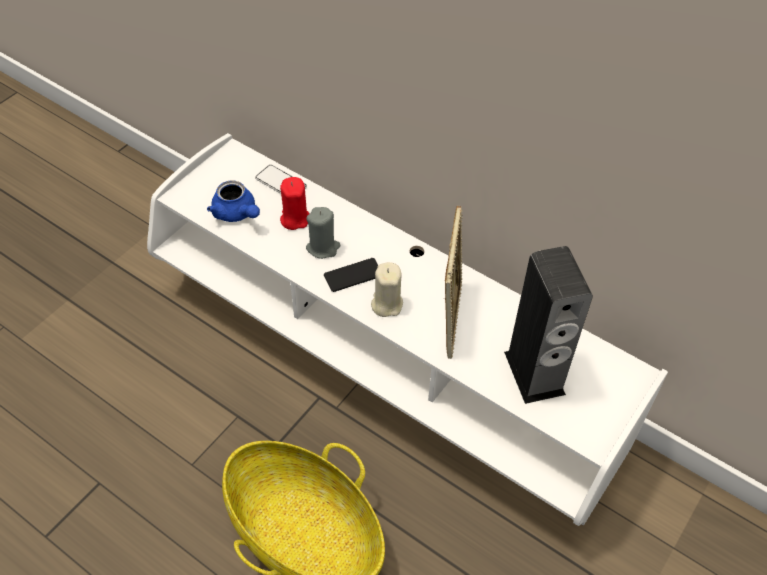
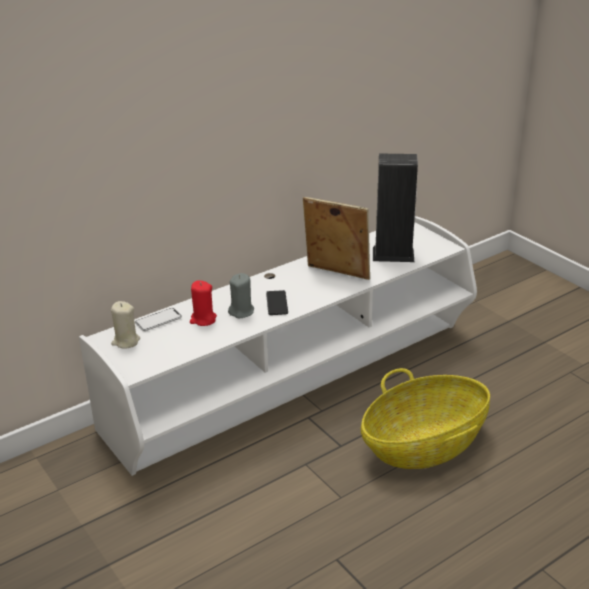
camera: 70 degrees left, 20 degrees down
(237, 214) = (177, 345): blue teapot -> none
(386, 304) = (311, 294): beige candle -> beige candle (126, 341)

